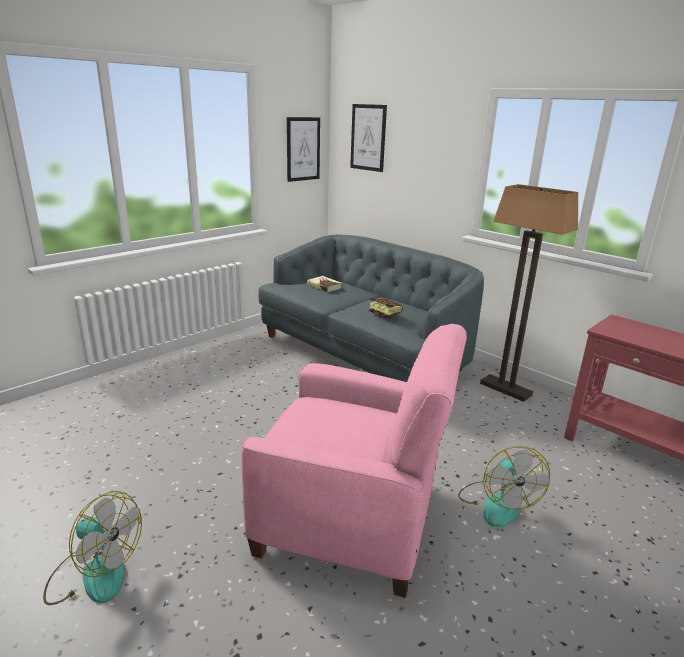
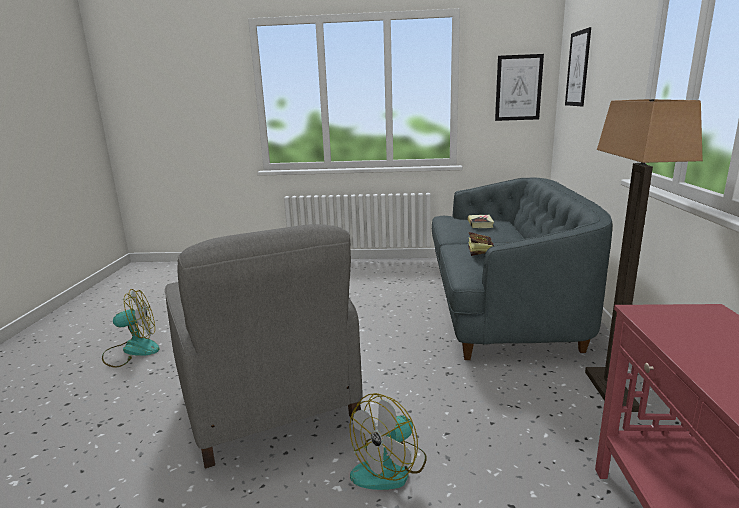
camera: 50 degrees right, 5 degrees down
(94, 573) = (132, 350): fan -> fan turned 90 degrees counterclockwise
(351, 518) = (270, 403): pink armchair -> grey armchair

